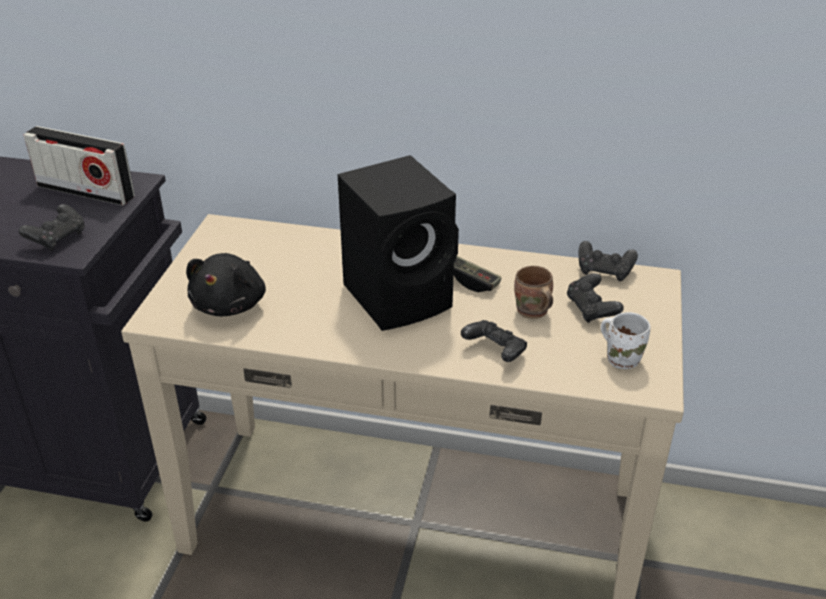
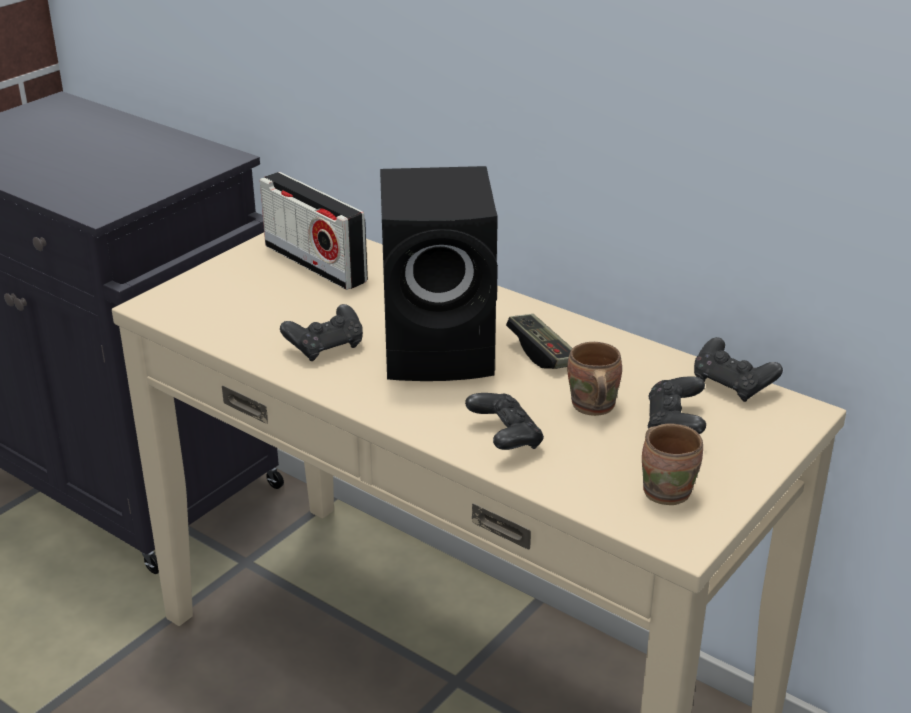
camera: 25 degrees right, 5 degrees down
(57, 238) = (97, 195): black game controller -> black game controller (326, 347)
(86, 191) = (164, 157): radio -> radio (315, 263)
(231, 304) = (244, 310): black plush toy -> none
(622, 358) = (667, 490): white mug -> brown mug

